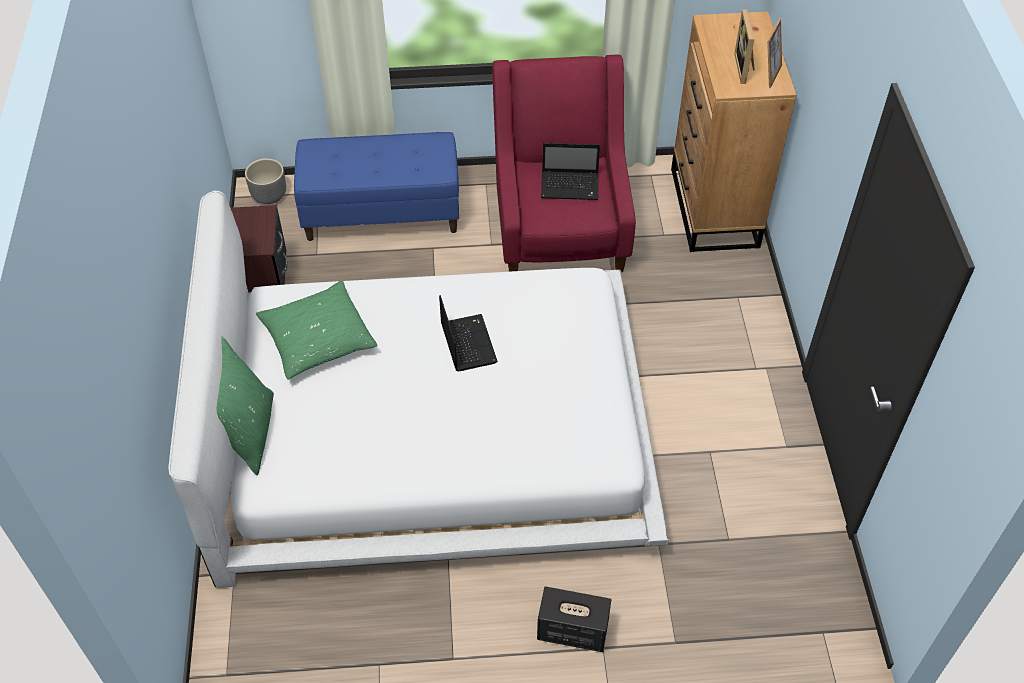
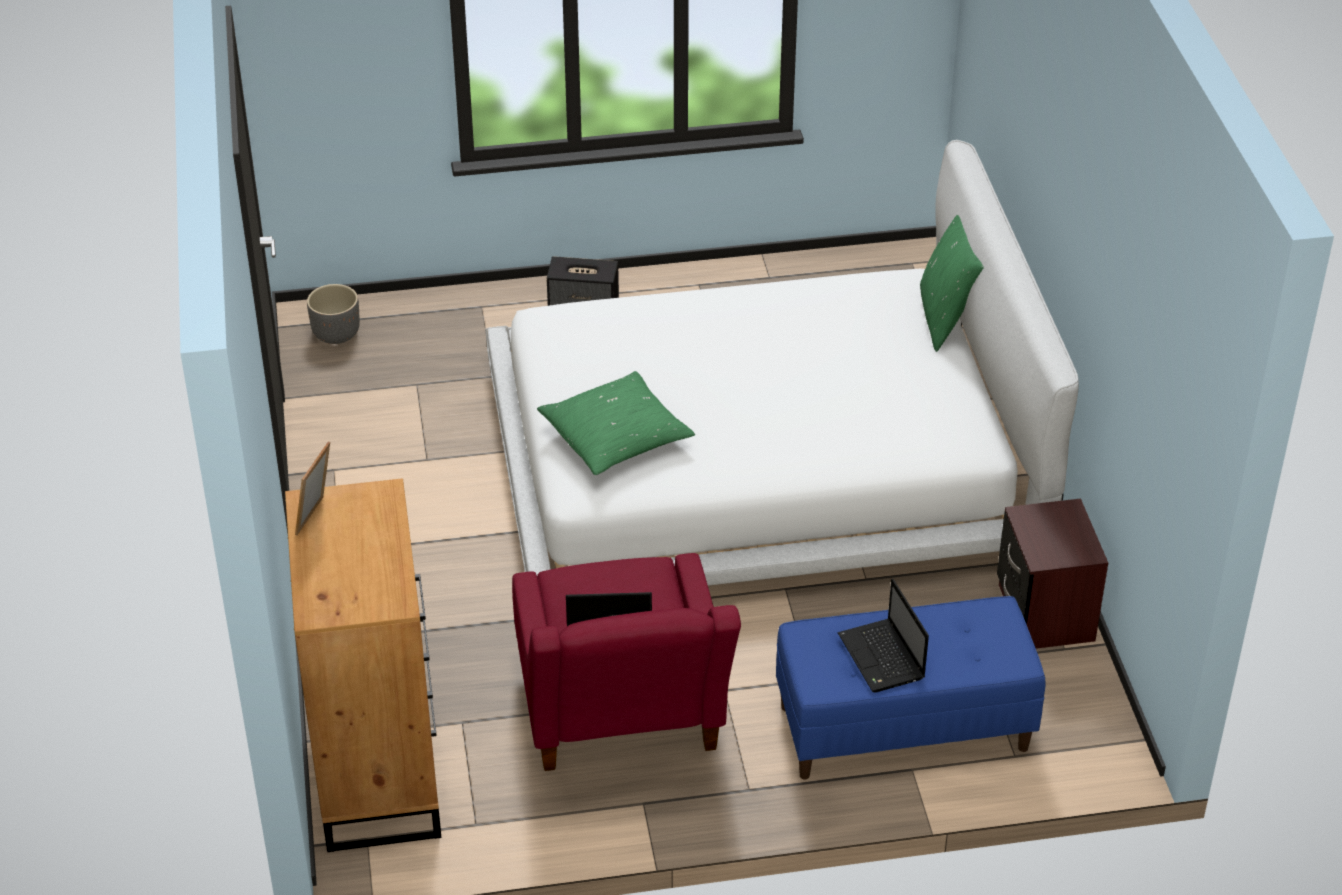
camera: 175 degrees right, 10 degrees down
(269, 195) = (1091, 746): grey planter -> grey planter (336, 334)
(318, 339) = (904, 402): green pillow -> green pillow (616, 437)
(467, 342) = (722, 407): laptop -> laptop (882, 658)
(745, 68) = (351, 526): picture frame -> none

